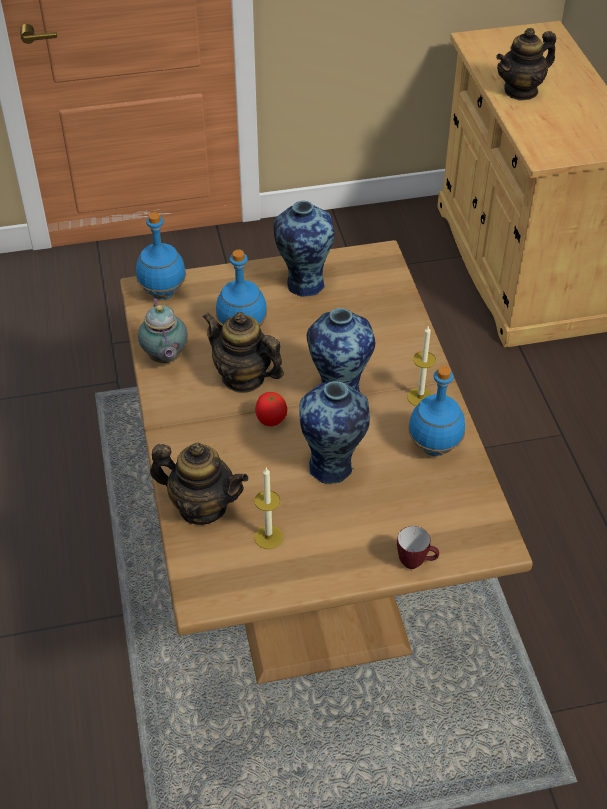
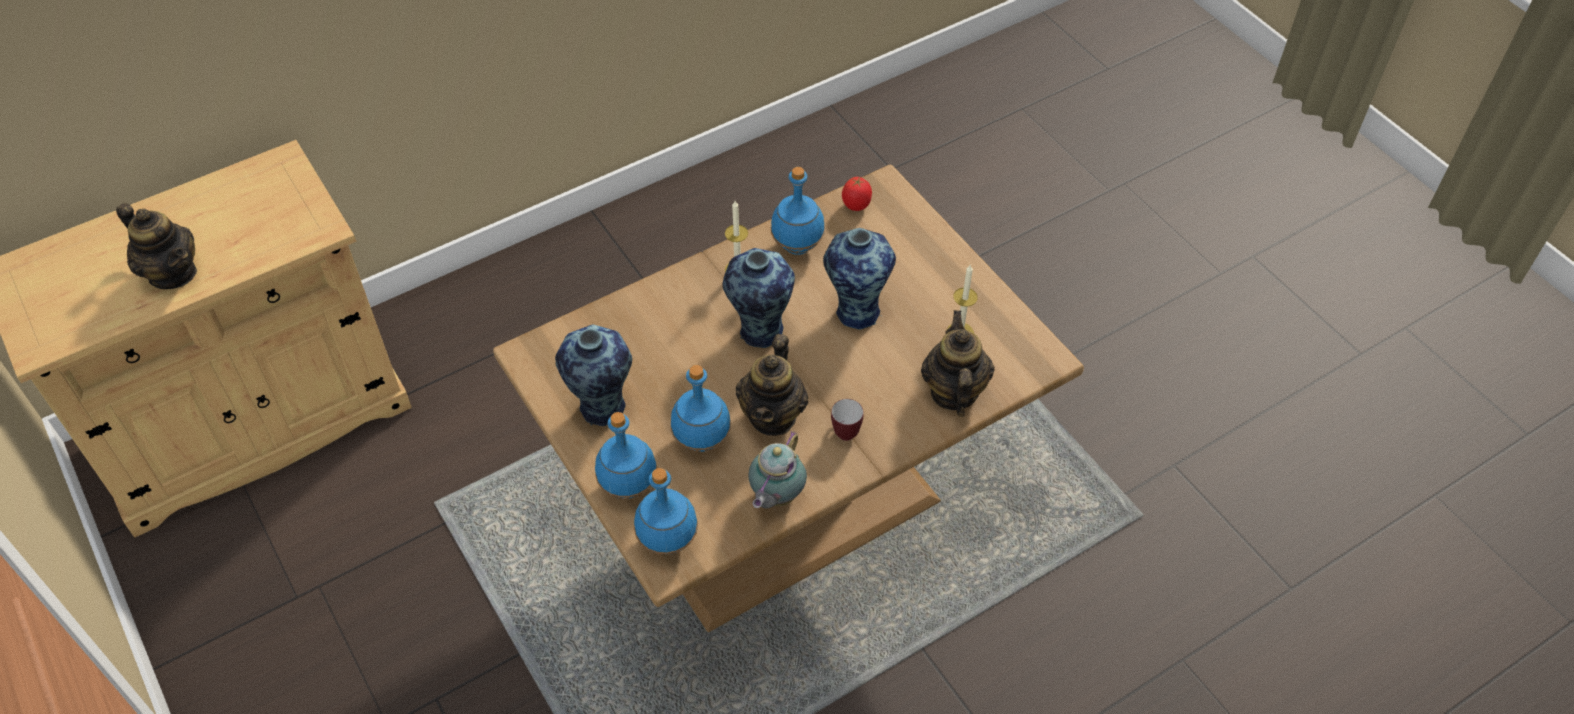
camera: 110 degrees left, 5 degrees up
(165, 359) = (775, 496): teapot -> teapot turned 150 degrees clockwise
(222, 283) = (629, 487): none -> blue bottle
(271, 421) = (823, 374): tomato -> tomato (856, 206)
(416, 562) = (931, 230): mug -> mug (844, 430)

